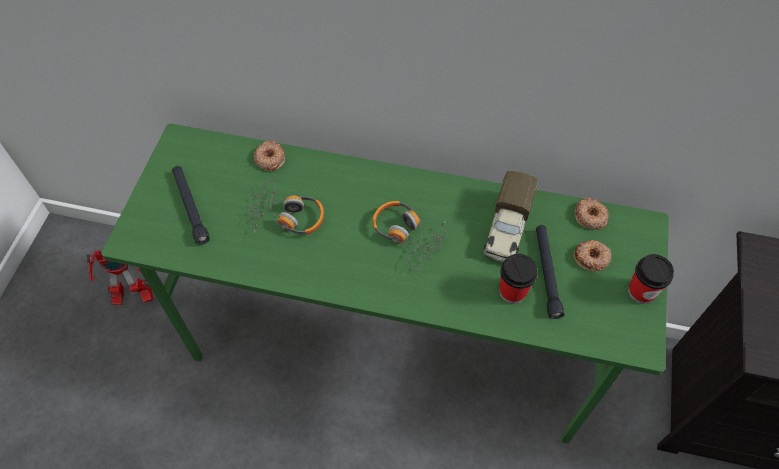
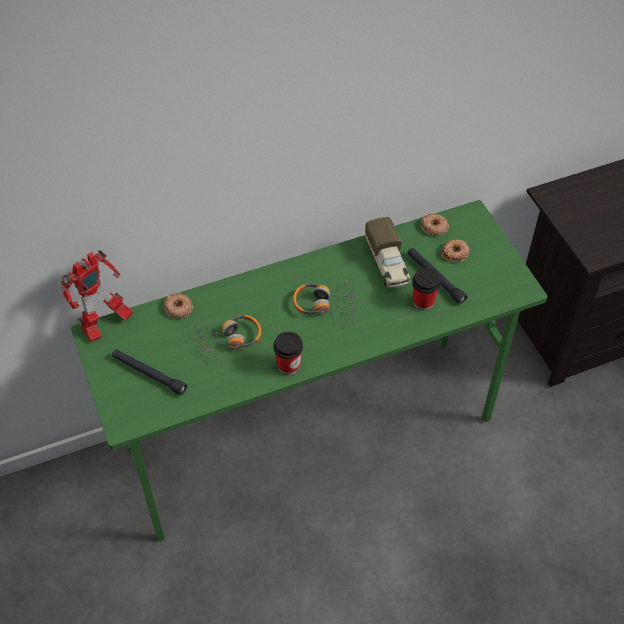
camera: 35 degrees left, 5 degrees down
(132, 296) = (56, 528): toy robot -> toy robot (104, 325)
(641, 292) = (500, 257): cup -> cup (288, 365)

